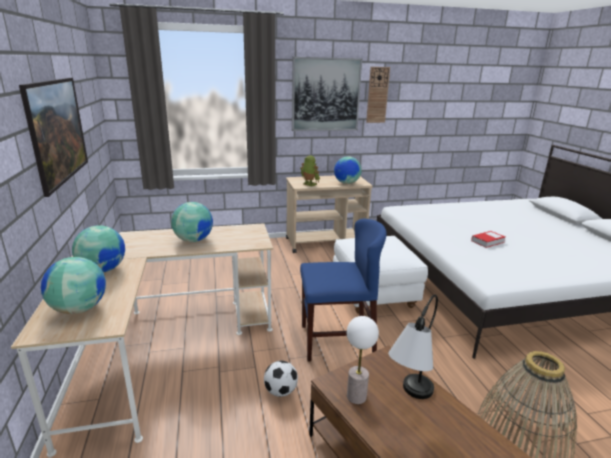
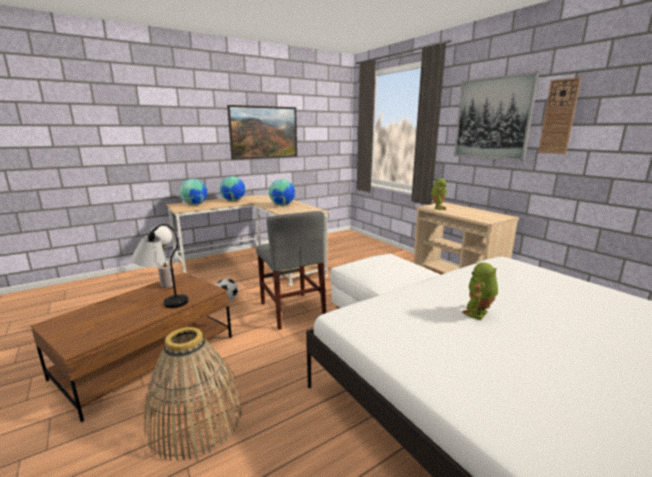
camera: 70 degrees right, 5 degrees down
(337, 341) = (292, 310): blue chair -> grey chair
(346, 183) = (471, 216): globe -> none
(487, 241) = (478, 314): book -> toy robot

